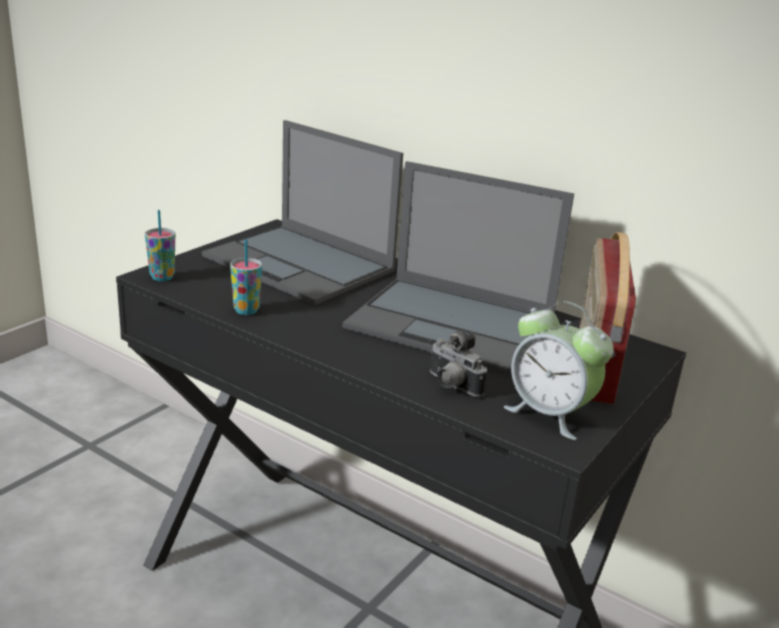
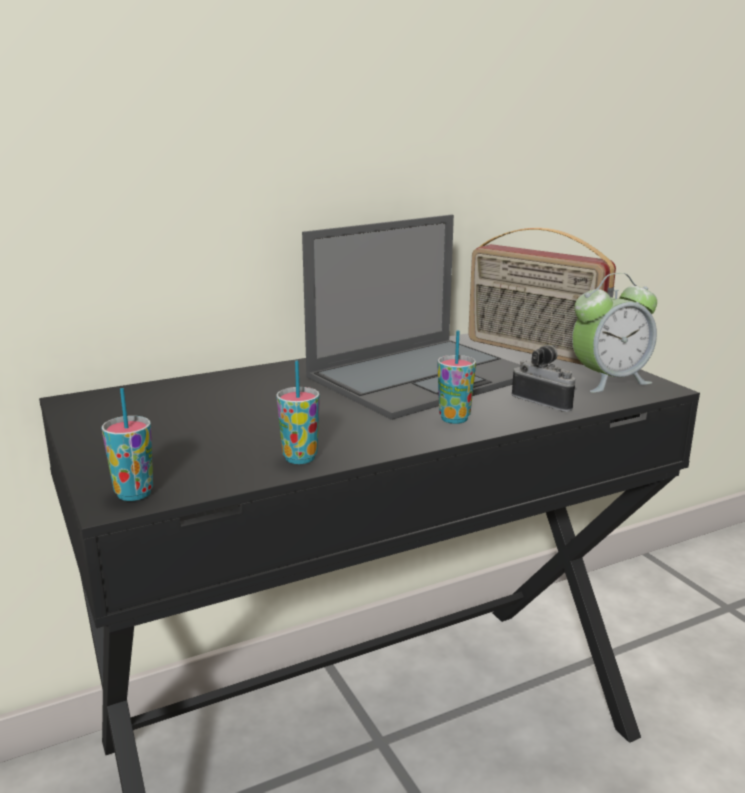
camera: 60 degrees left, 5 degrees down
(301, 264) = (202, 409): laptop -> none
(369, 351) = (454, 419): none -> cup
(451, 386) = (545, 402): camera -> camera turned 120 degrees counterclockwise

